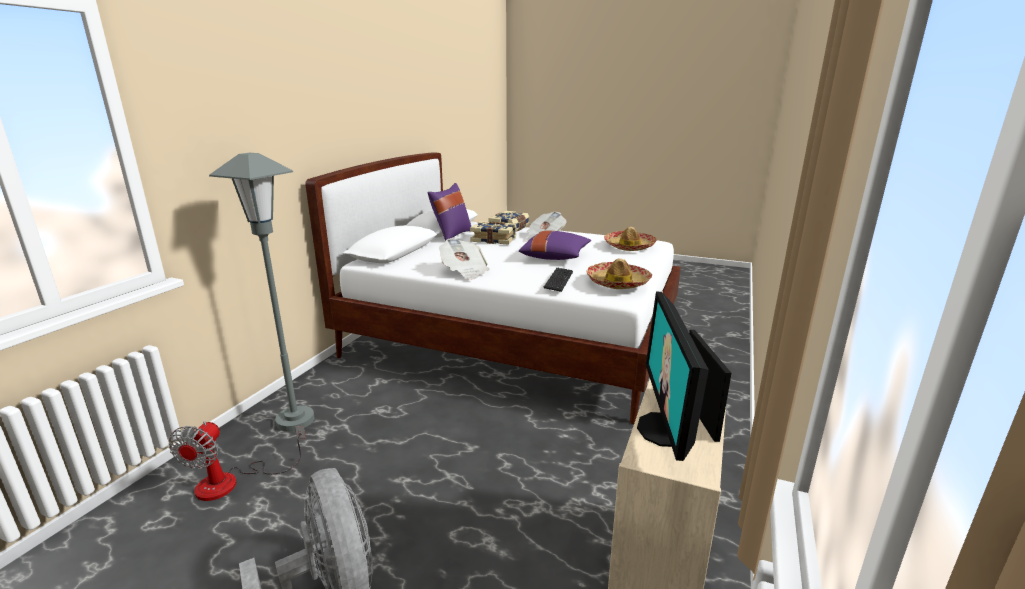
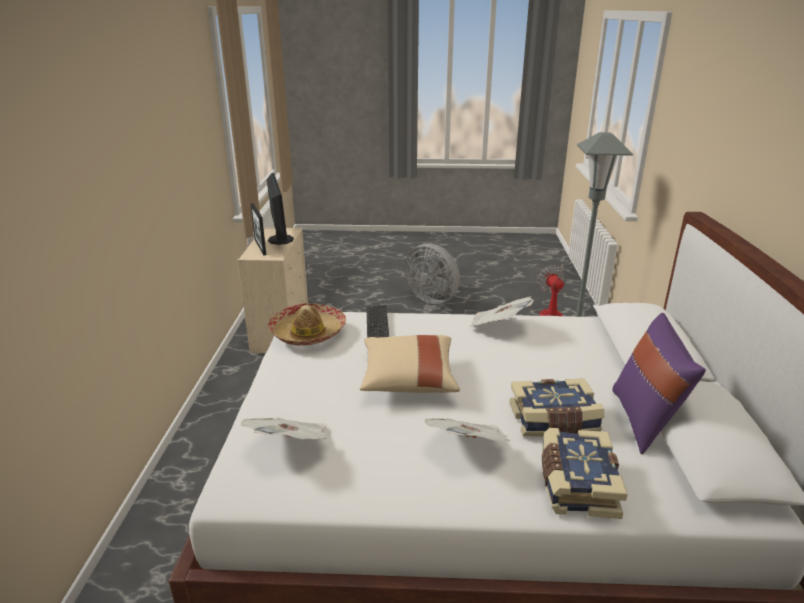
camera: 160 degrees right, 5 degrees up
(555, 257) = (408, 379): purple pillow -> beige pillow
(629, 246) = (291, 446): hat -> newspaper

